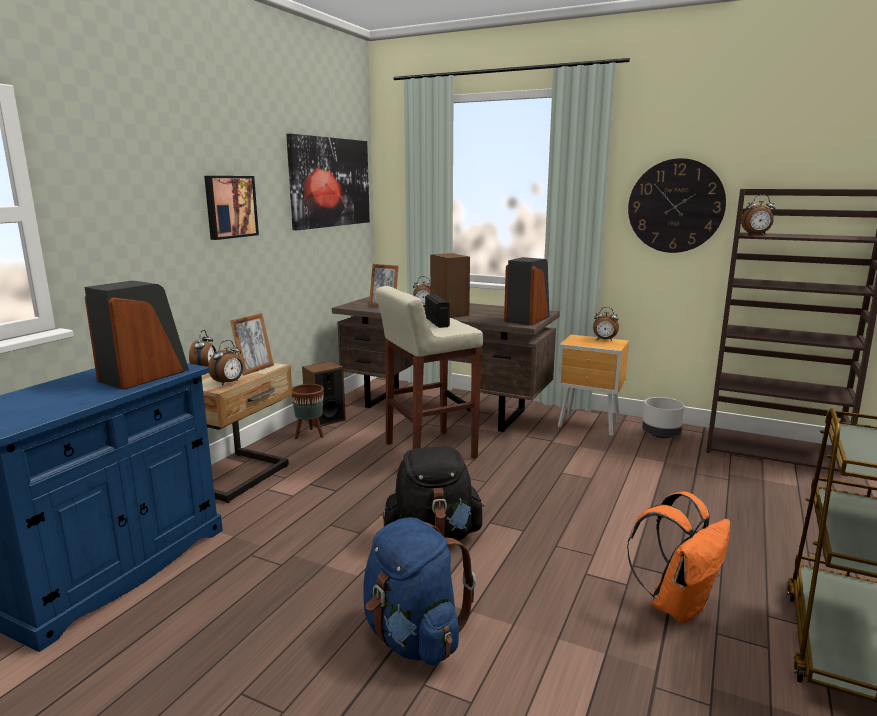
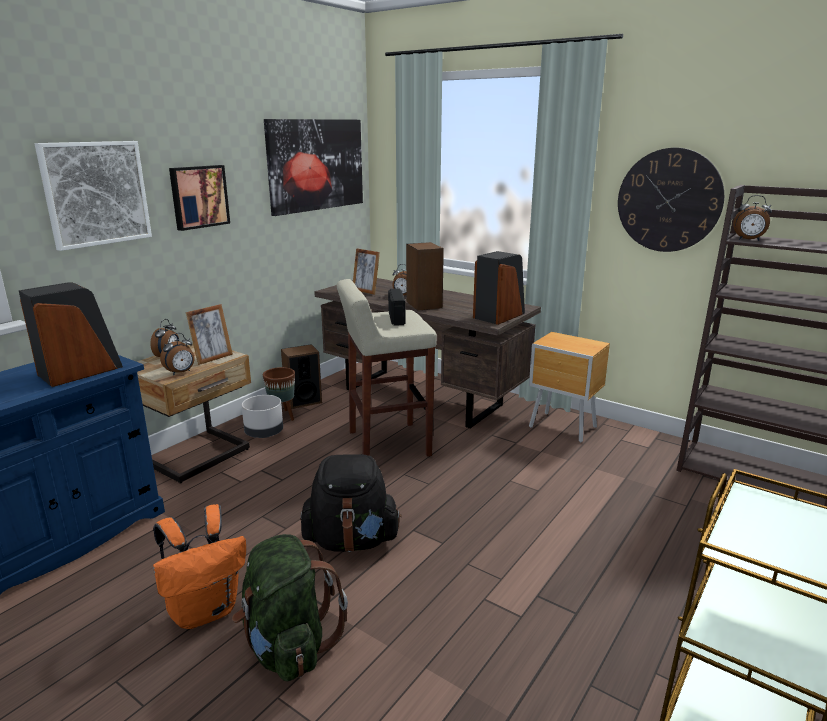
camera: 10 degrees right, 5 degrees up
(138, 197) = (96, 193): none -> picture
(413, 637) = (288, 646): blue backpack -> green backpack
(604, 340) = (582, 341): alarm clock -> none
(661, 435) = (636, 445): grey planter -> grey planter (264, 434)
(677, 605) = (563, 647): orange backpack -> orange backpack (205, 610)

